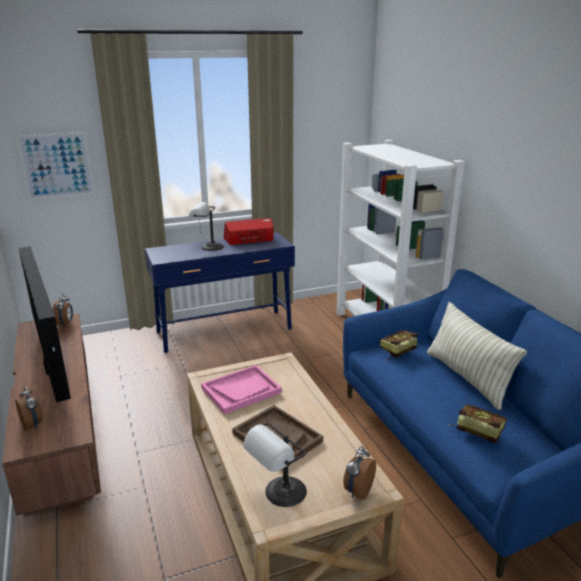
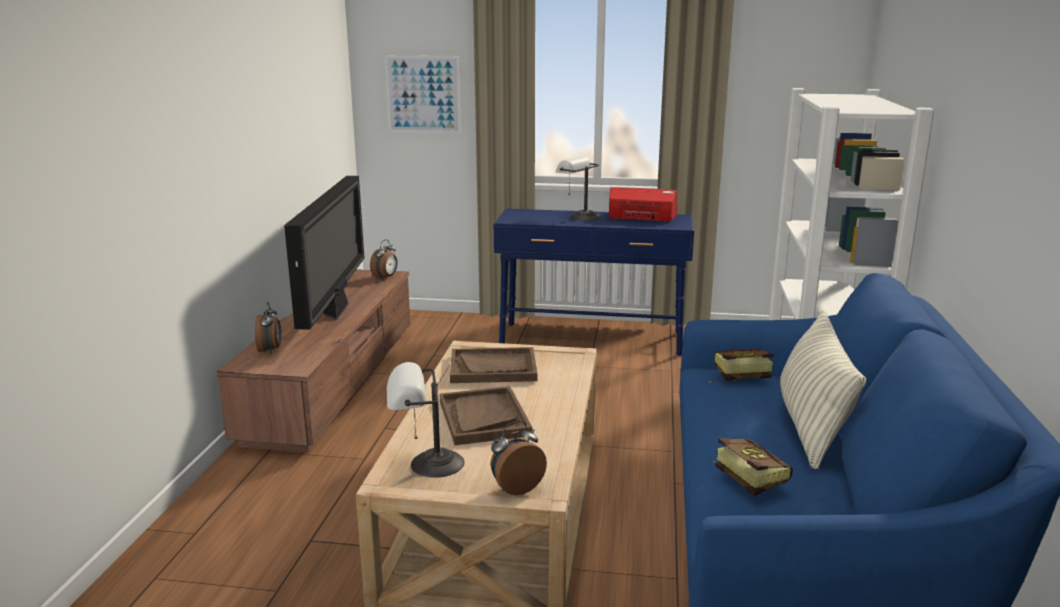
camera: 30 degrees right, 5 degrees down
(241, 390) = (493, 368): pink tray -> brown tray

